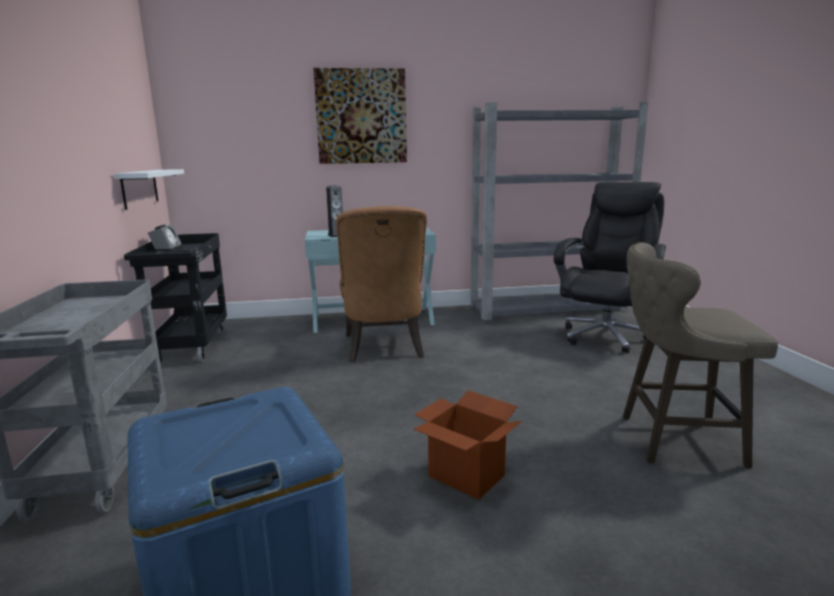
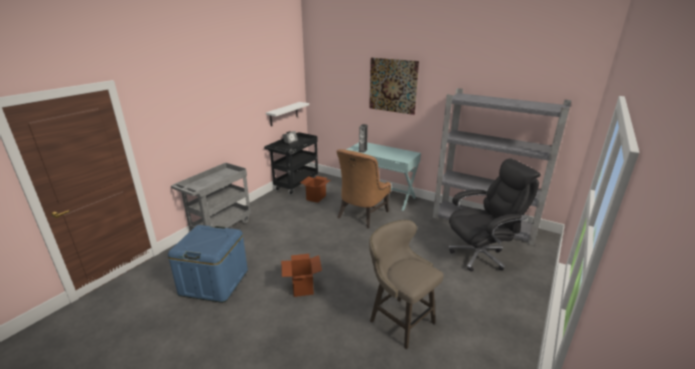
camera: 40 degrees right, 10 degrees up
(264, 350) = (316, 197): none -> cardboard box

